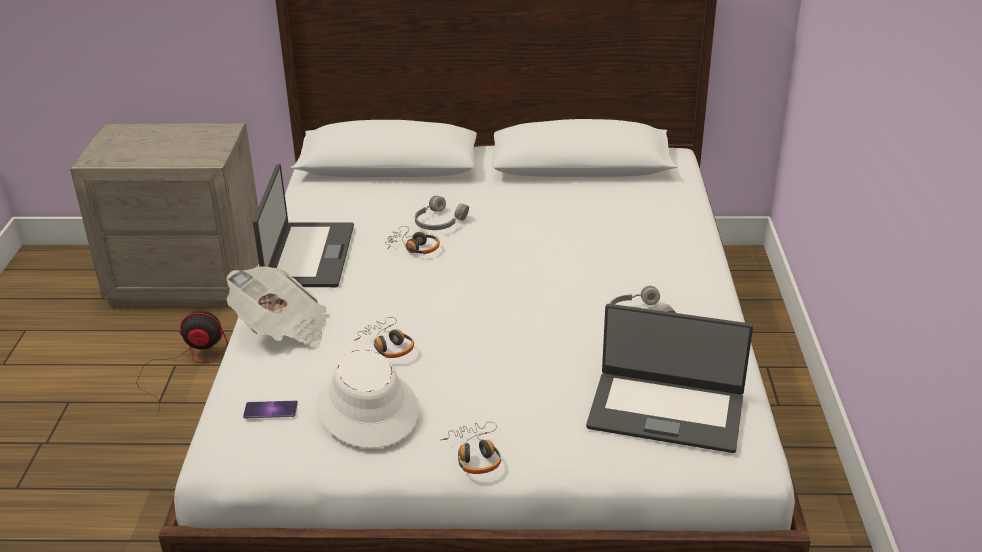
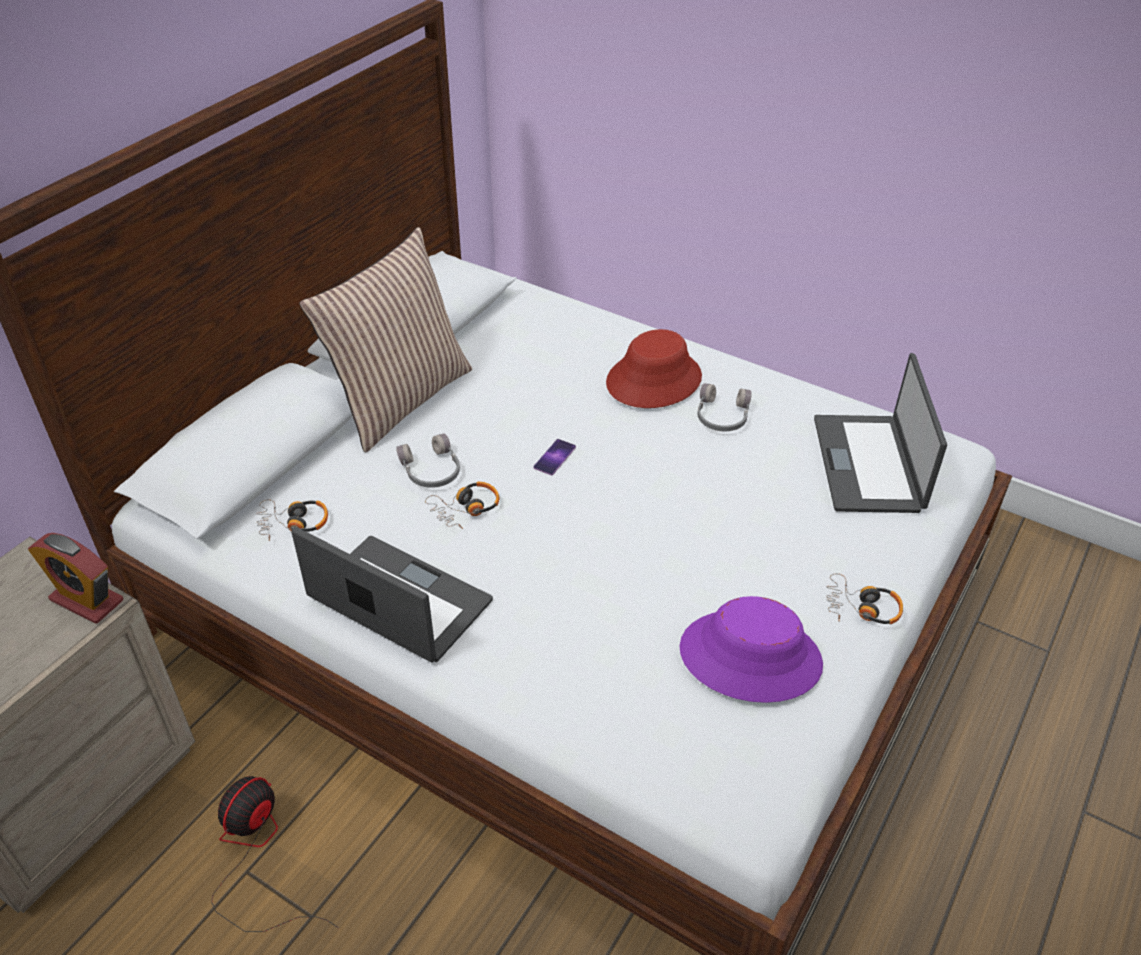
camera: 60 degrees left, 10 degrees up
(211, 155) = (86, 600): none -> alarm clock
(270, 410) = (700, 741): phone -> phone (554, 457)
(282, 328) = (538, 678): newspaper -> none
(368, 408) = (750, 656): white hat -> purple hat
(387, 345) = (648, 600): headphones -> headphones (293, 523)
(499, 185) = (400, 399): none -> pillow
(645, 271) = (653, 380): none -> red hat
(666, 411) = (869, 464): laptop -> laptop turned 135 degrees clockwise

